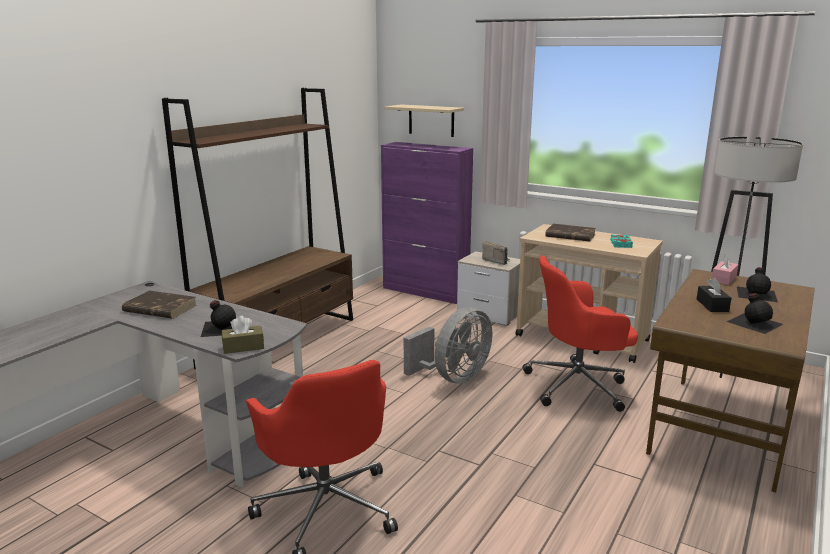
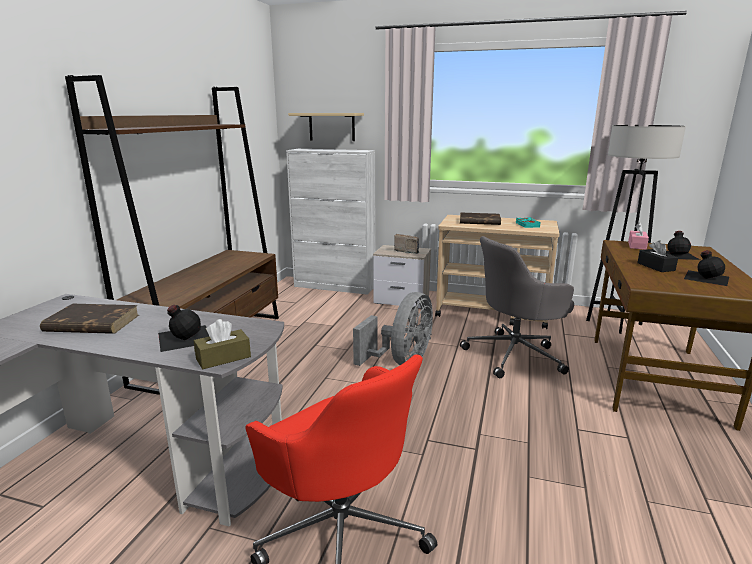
camera: 15 degrees left, 0 degrees up
(425, 292) = (335, 286): purple cabinet -> white cabinet
(578, 385) = (515, 355): red office chair -> grey office chair

